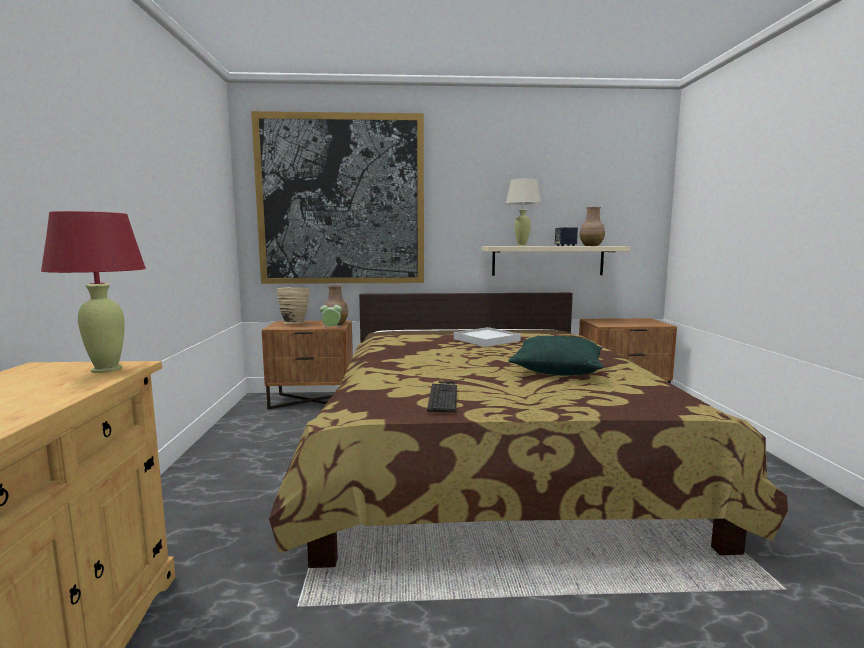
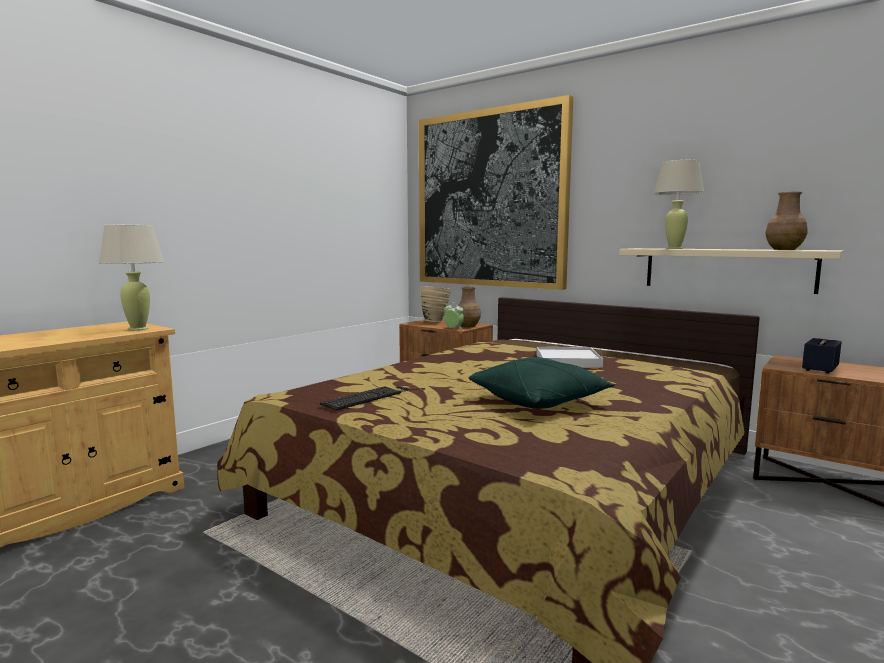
camera: 40 degrees right, 0 degrees up
(106, 369) = (138, 329): red table lamp -> beige table lamp
(565, 246) = (742, 249): speaker -> speaker (820, 369)

